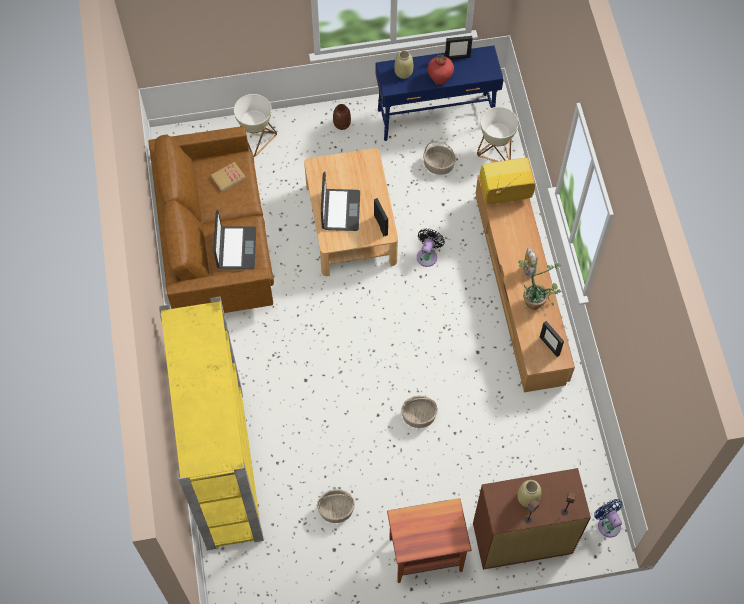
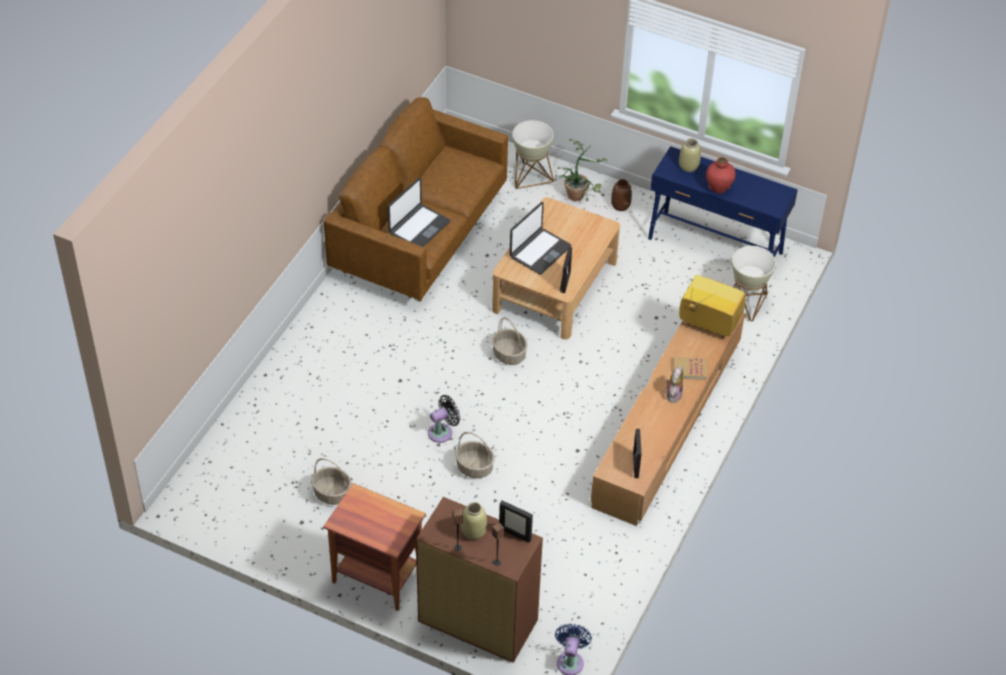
camera: 35 degrees right, 15 degrees down
(225, 467) = (269, 404): yellow bookcase -> none
(228, 177) = (463, 172): book -> book (689, 369)
(427, 255) = (603, 349): black fan -> black fan (442, 432)
(439, 165) = (682, 285): basket -> basket (509, 354)
(457, 57) = (752, 180): picture frame -> picture frame (515, 533)
(535, 299) = (658, 421): potted plant -> potted plant (579, 194)

